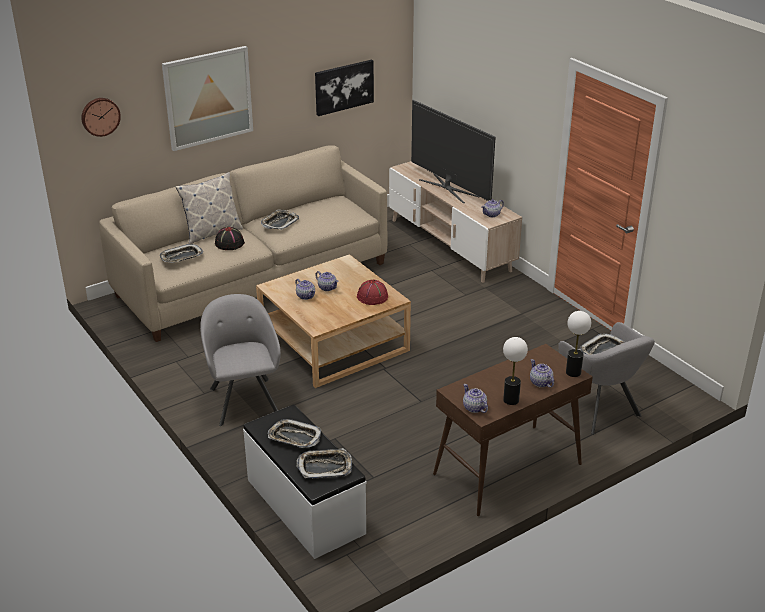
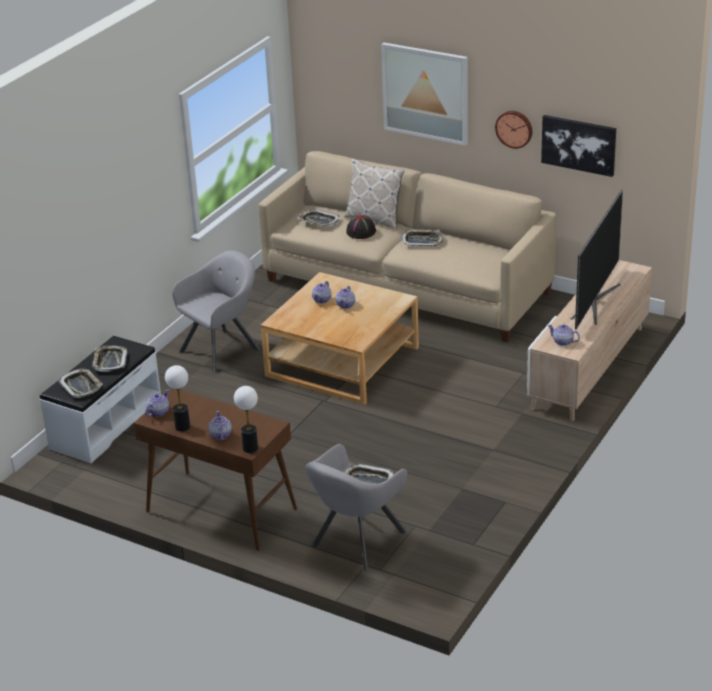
camera: 65 degrees right, 0 degrees up
(100, 116) = (325, 68): wall clock -> wall clock (514, 128)
(372, 297) = (350, 331): red hat -> none
(540, 383) = (220, 435): teapot -> teapot turned 45 degrees counterclockwise

